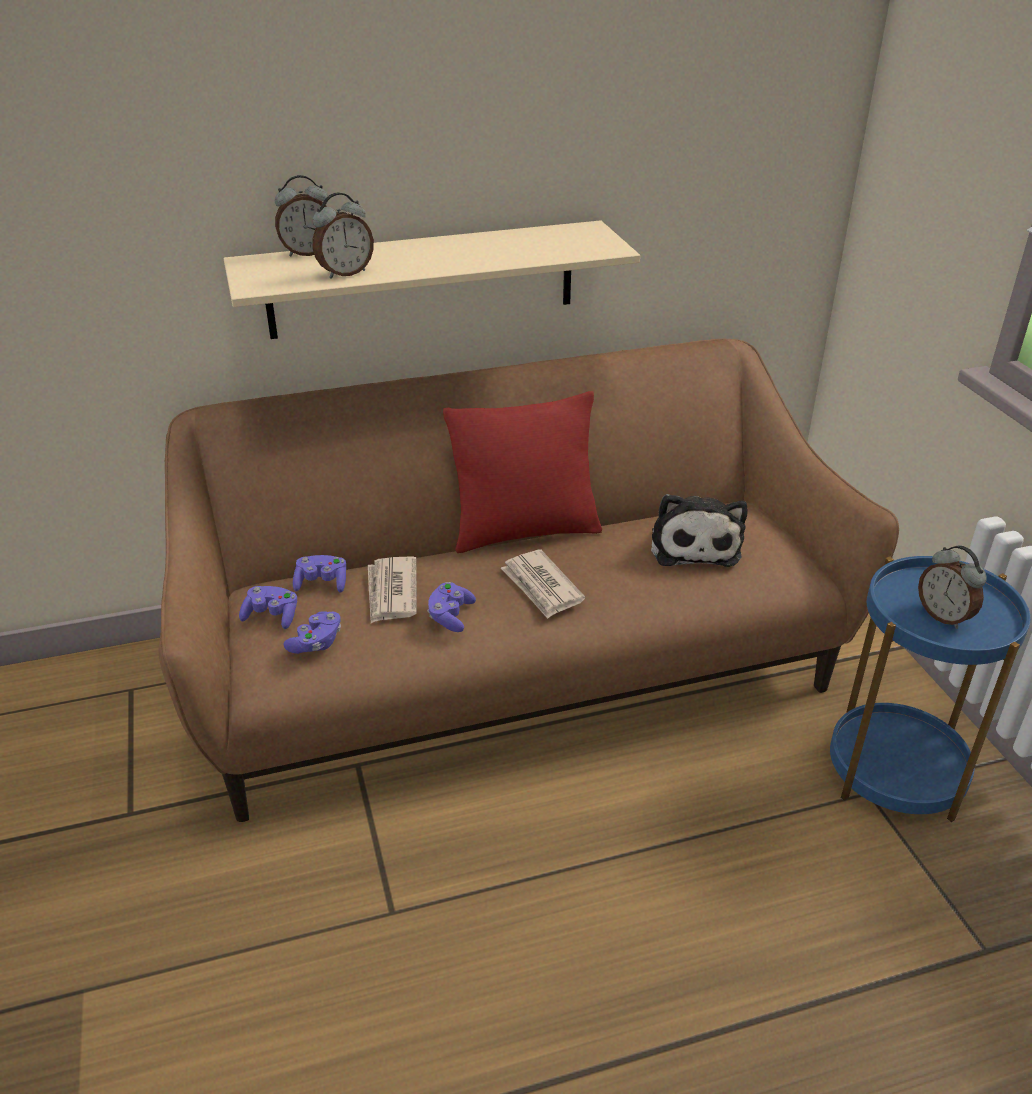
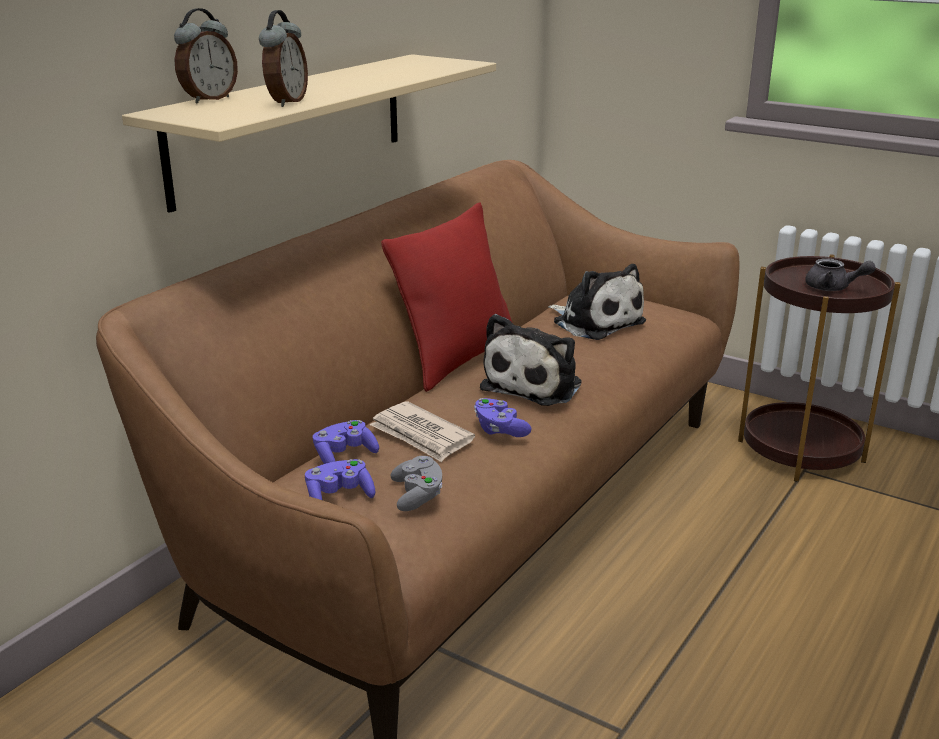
camera: 40 degrees left, 10 degrees down
(316, 643) = (417, 495): purple game controller -> grey game controller
(541, 587) = (535, 384): newspaper -> plush toy
(896, 771) = (800, 451): blue side table -> brown side table
(944, 616) = (833, 288): alarm clock -> grey teapot

